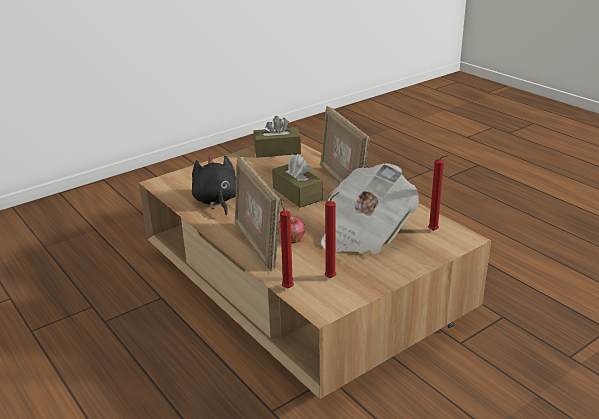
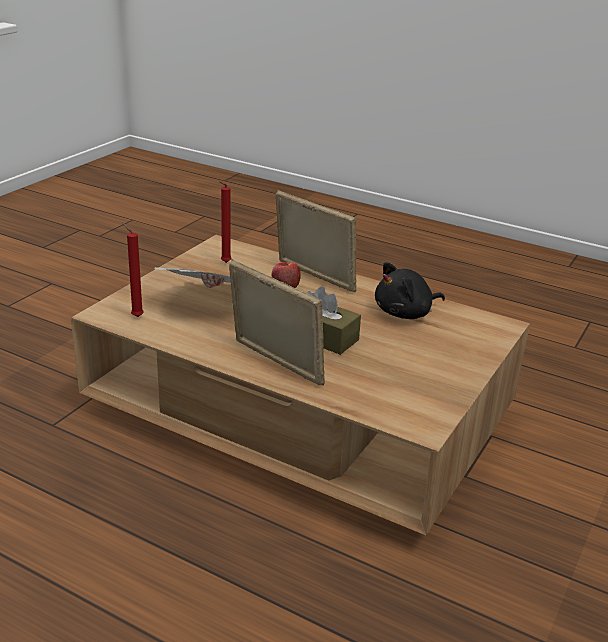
camera: 155 degrees right, 0 degrees up
(216, 201) = (405, 313): black plush toy -> black plush toy turned 105 degrees clockwise
(277, 151) = (416, 407): brown tissue box -> none
(287, 287) = (258, 252): red candle -> none

